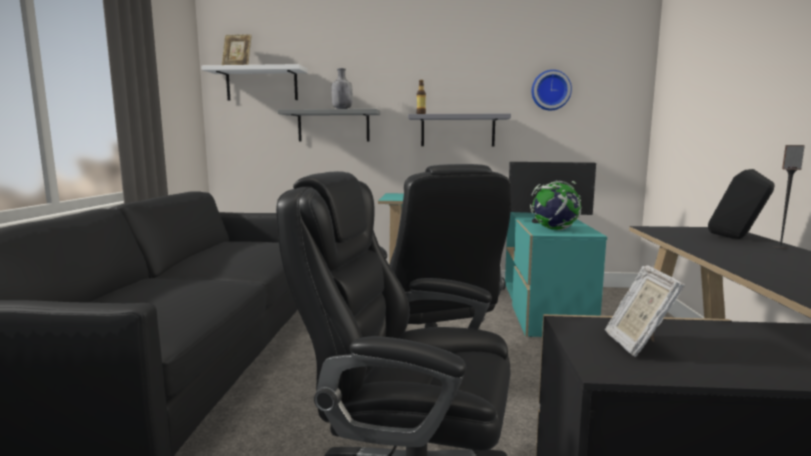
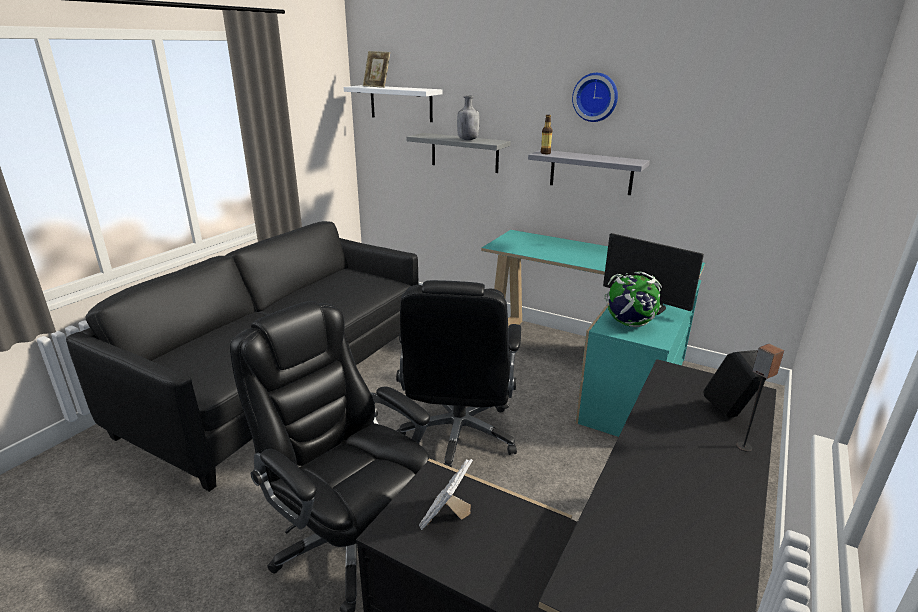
camera: 25 degrees right, 15 degrees up
(550, 90) = (709, 135): wall clock -> wall clock (596, 97)

